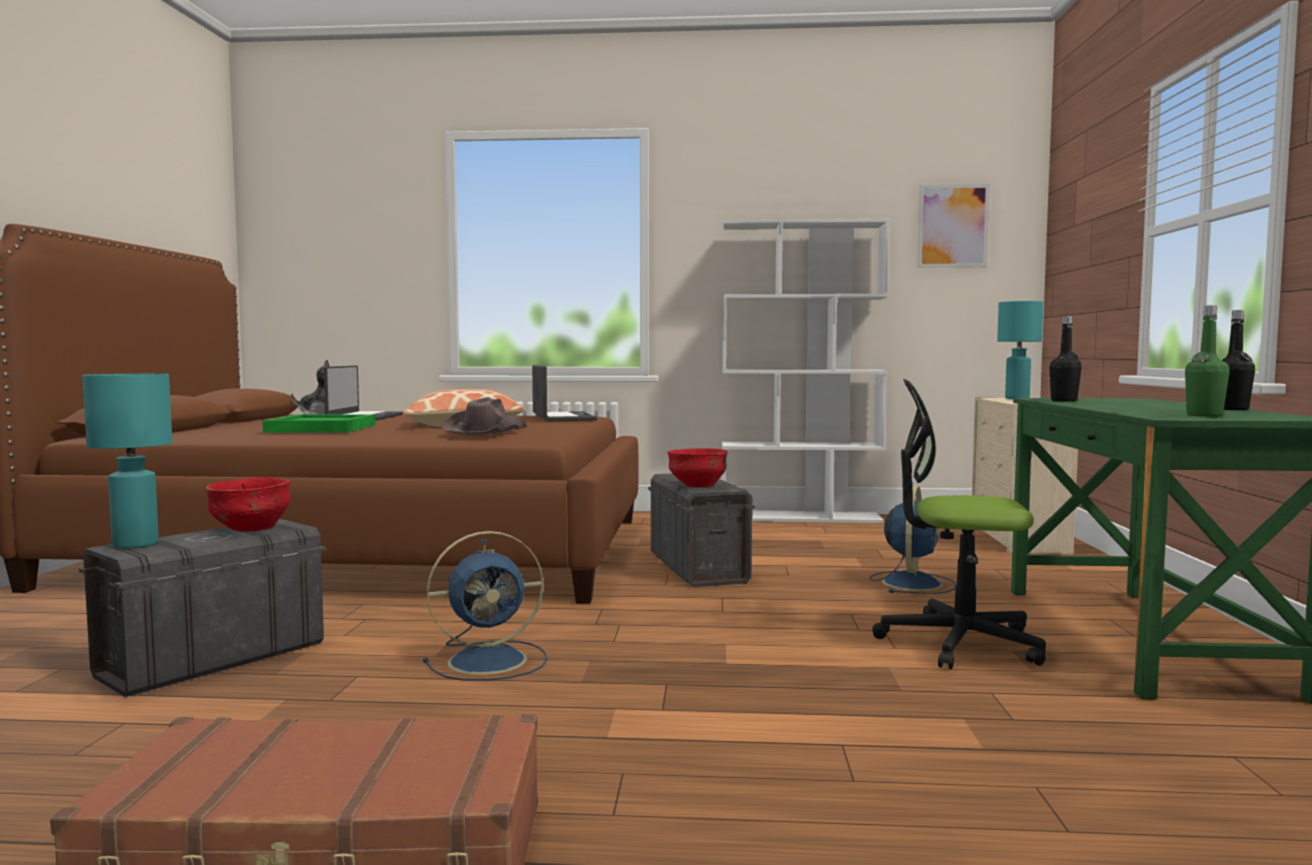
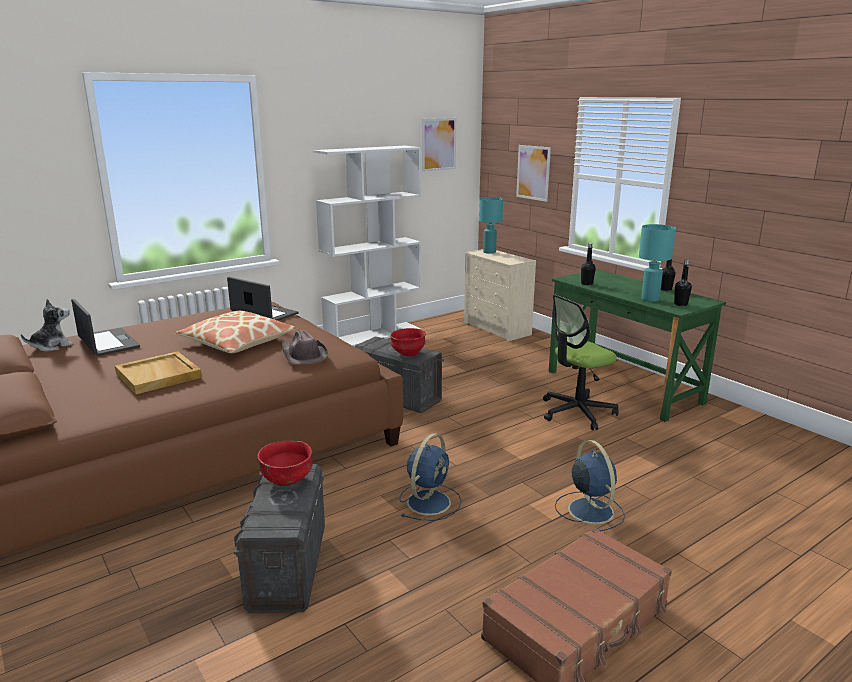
camera: 40 degrees left, 15 degrees up
(134, 544) = (263, 522): turquoise table lamp -> turquoise table lamp (649, 299)
(322, 428) = (159, 375): green tray -> beige tray
(912, 583) = (505, 377): blue fan -> blue fan (589, 510)
(1098, 251) = (533, 172): none -> picture
(1204, 415) = (680, 304): green bottle -> black bottle

